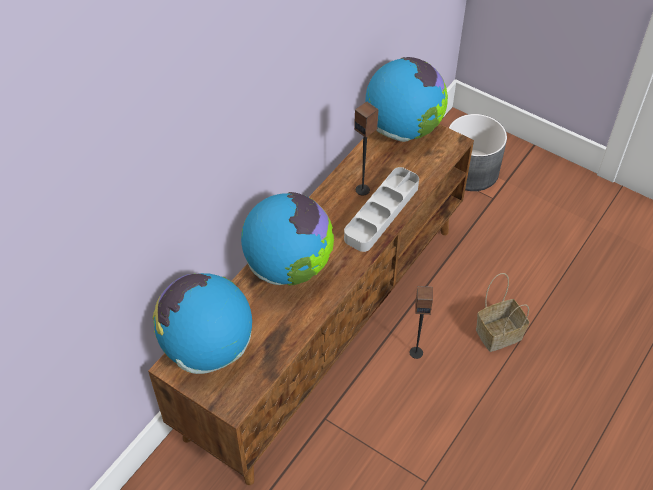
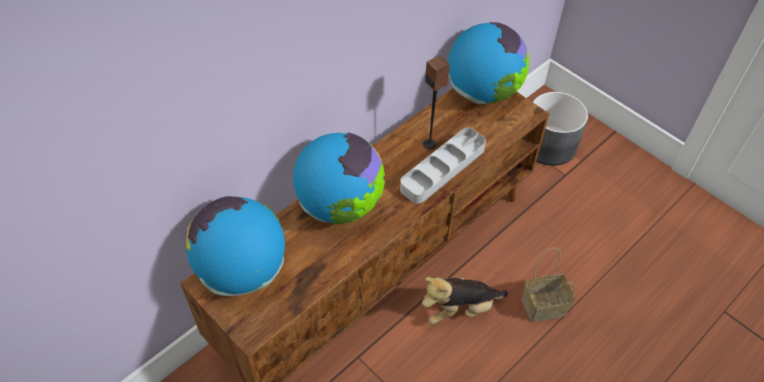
camera: 10 degrees right, 0 degrees up
(416, 352) = (459, 309): speaker -> plush toy

